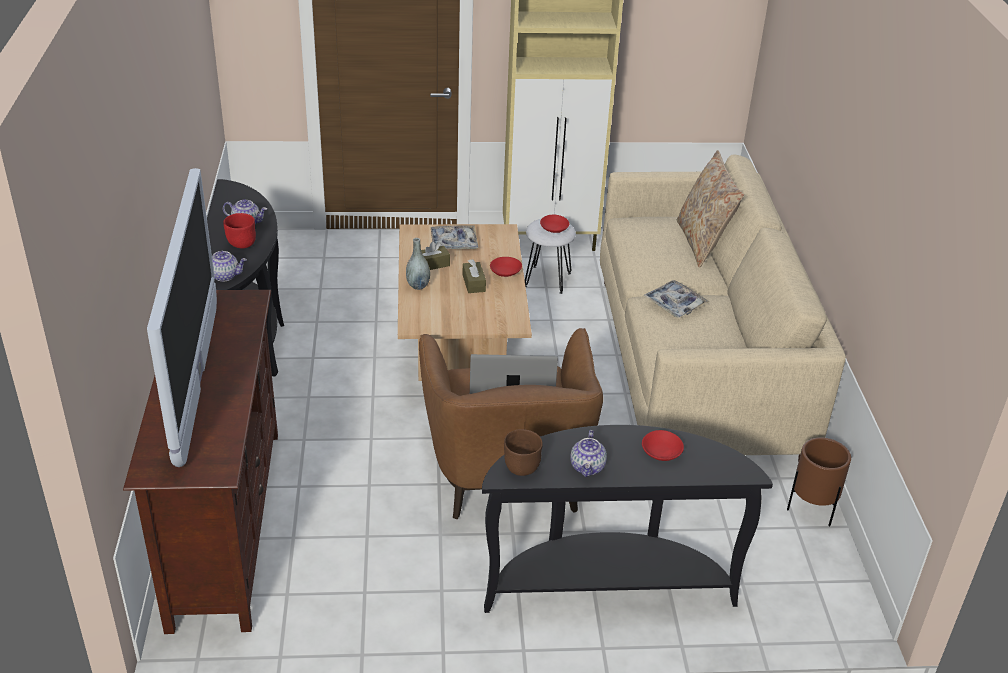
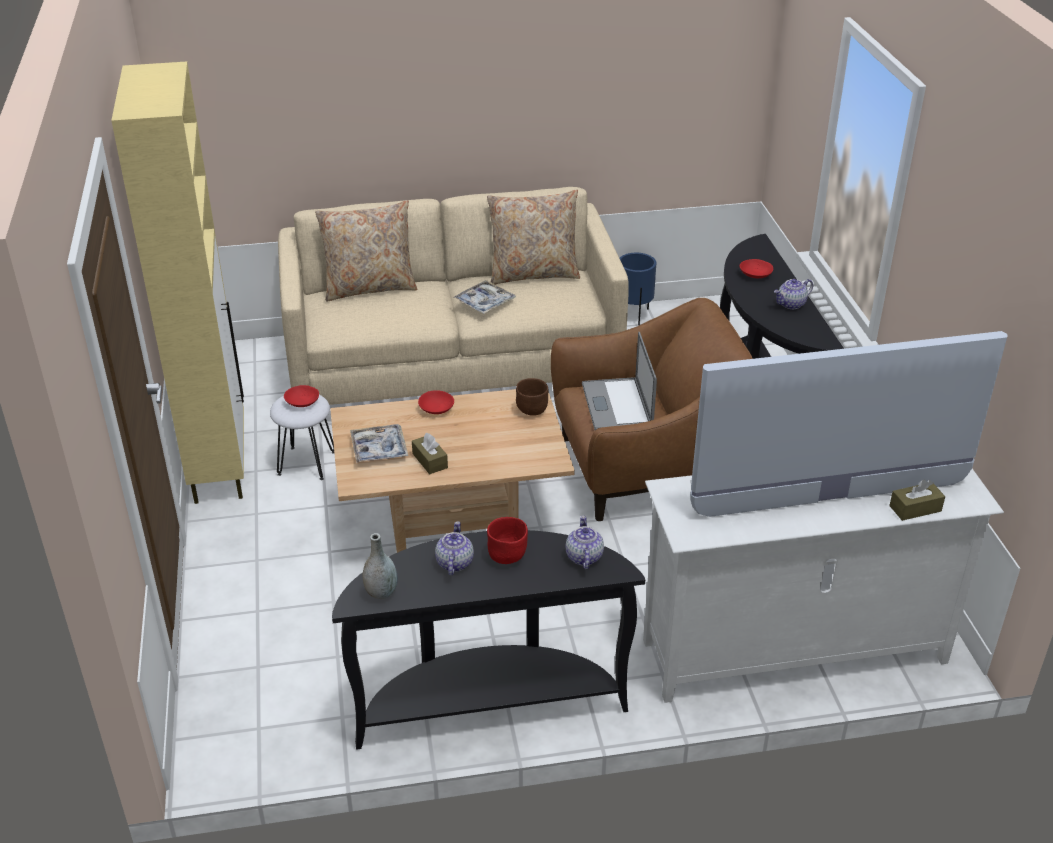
camera: 95 degrees left, 0 degrees up
(225, 525) = (793, 652): brown tv stand -> white tv stand
(418, 286) = (476, 466): grey vase -> grey vase (381, 593)
(473, 283) = (463, 428): brown tissue box -> brown tissue box (915, 508)
(521, 467) = (809, 333): brown bowl -> brown bowl (532, 411)
(588, 467) = (791, 304): teapot -> teapot turned 150 degrees clockwise
(738, 341) = (533, 274): none -> beige pillow
(811, 511) = (634, 315): brown planter -> blue planter

